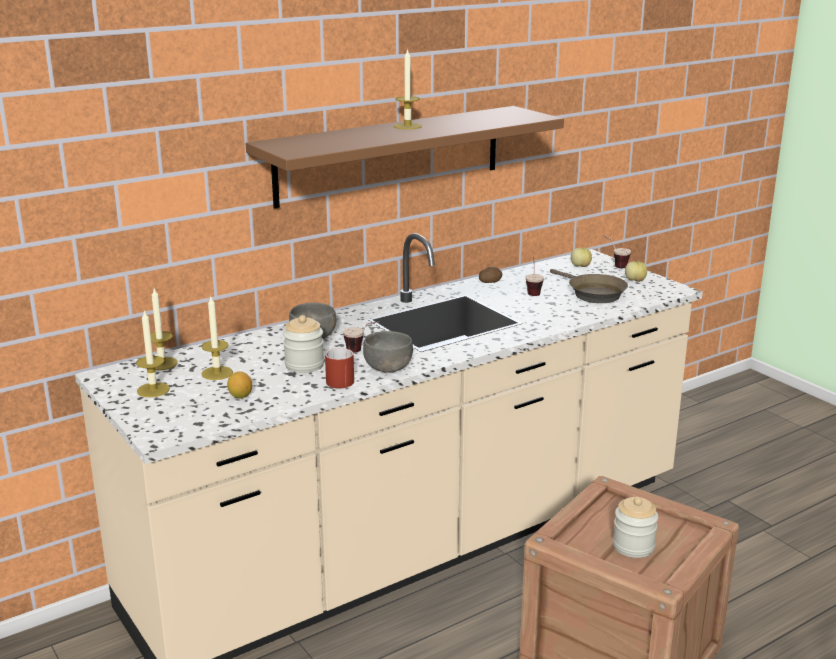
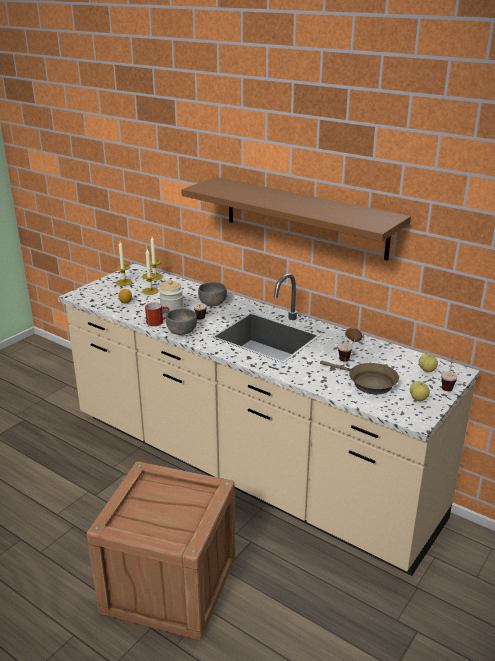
camera: 70 degrees right, 5 degrees up
(407, 126) = (296, 199): candle -> none
(593, 293) = (368, 383): brown frying pan -> brown frying pan turned 90 degrees counterclockwise
(633, 546) = (151, 509): jar -> none

